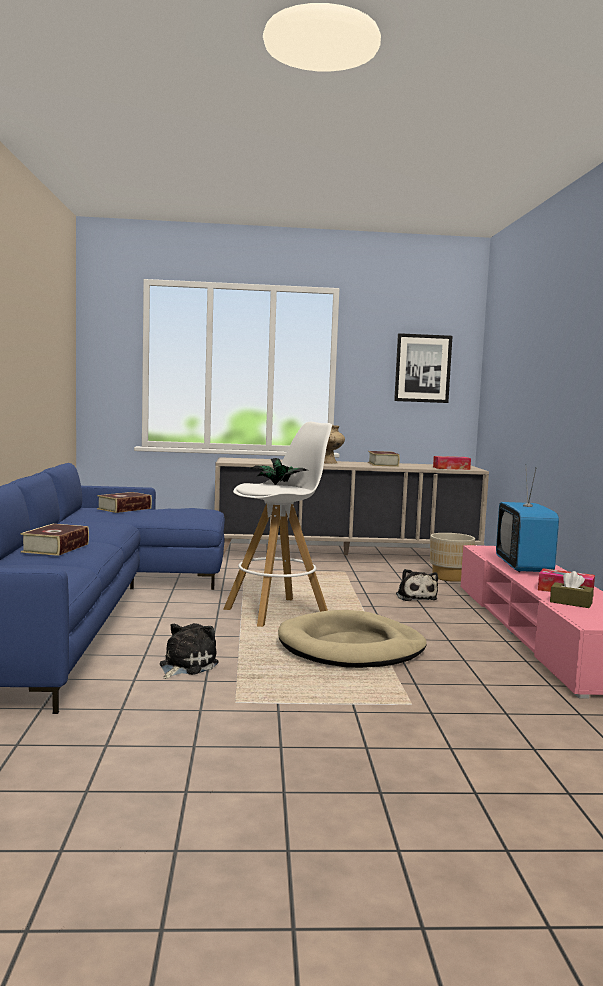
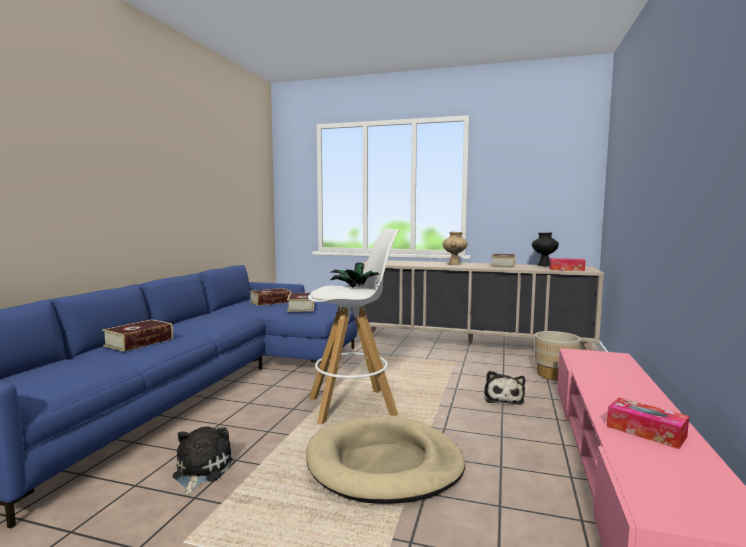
camera: 20 degrees right, 0 degrees up
(174, 513) = (301, 307): none -> book
(185, 666) = (200, 471): plush toy -> plush toy turned 45 degrees counterclockwise
(422, 368) = (546, 179): picture -> none
(423, 464) = (543, 265): none -> black vase
(524, 566) = (611, 383): television -> none
(571, 603) = (642, 458): brown tissue box -> none

